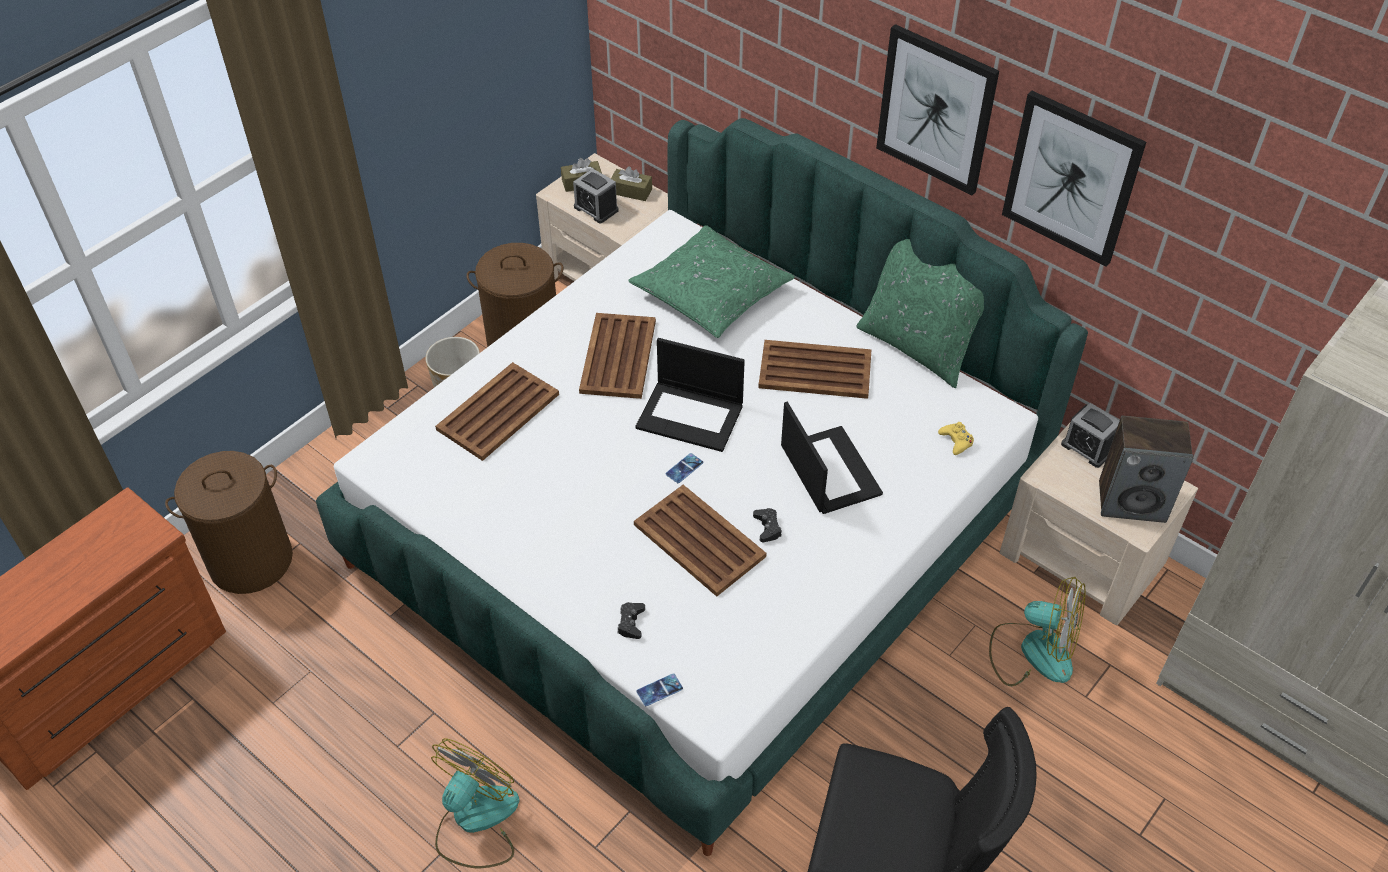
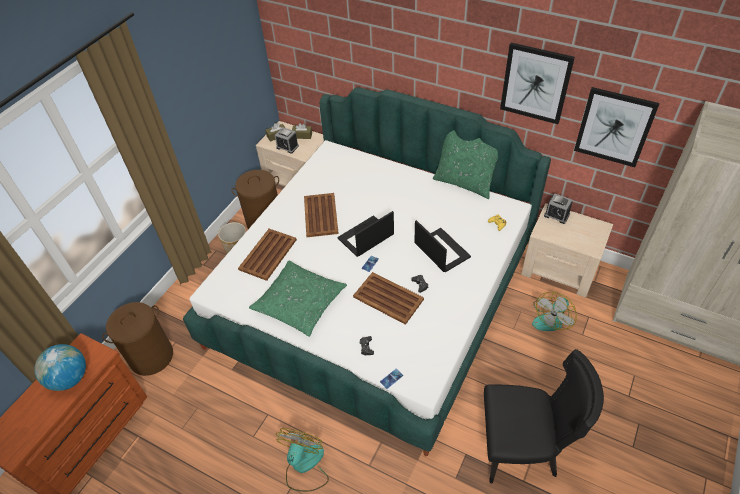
camera: 10 degrees left, 0 degrees up
(90, 563) = (69, 378): none -> globe
(691, 416) = (365, 237): laptop -> laptop turned 135 degrees clockwise
(711, 293) = (357, 176): green pillow -> green pillow (299, 303)
(816, 371) = (420, 203): brown tray -> none
(936, 109) = (460, 62): picture -> picture (614, 127)
(1033, 651) = (551, 318): fan -> fan turned 120 degrees clockwise
(1132, 501) = (585, 236): speaker -> none

